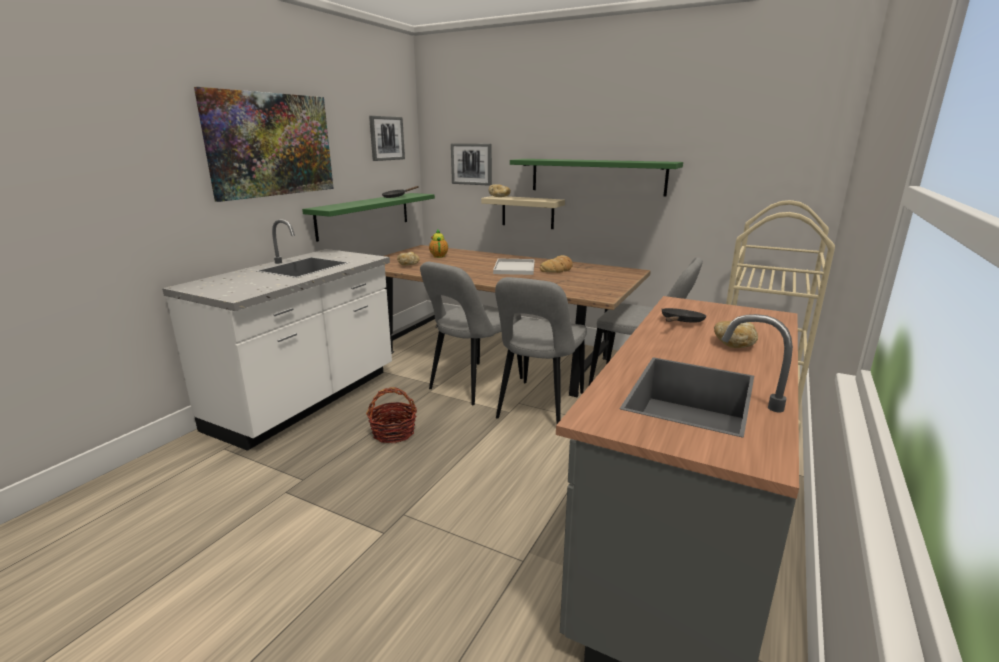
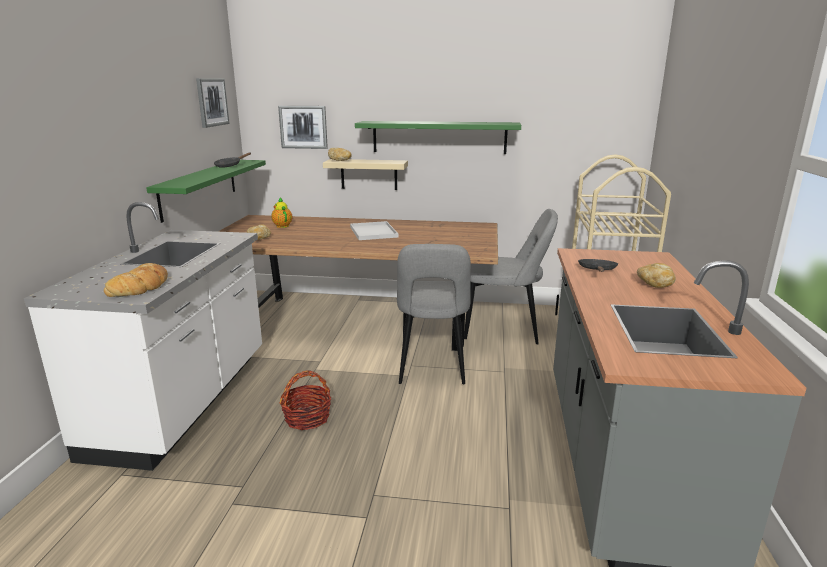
camera: 20 degrees left, 0 degrees up
(271, 145) = (114, 116): picture -> none
(472, 385) = (355, 355): grey chair -> none
(558, 269) = (415, 229): bread -> bread (141, 286)

